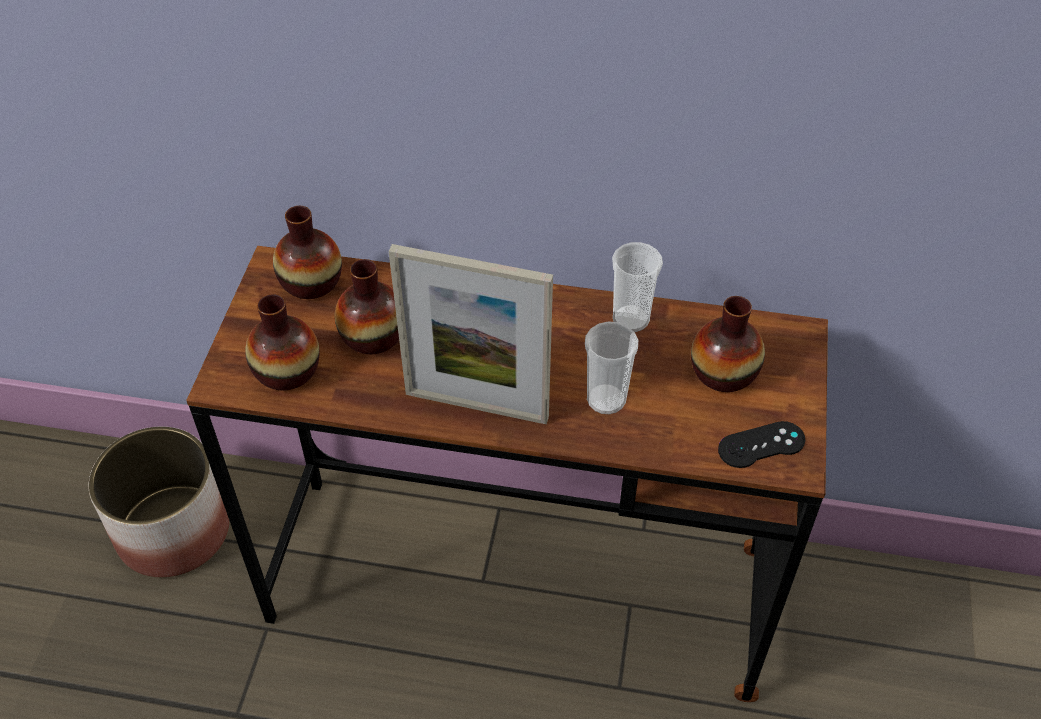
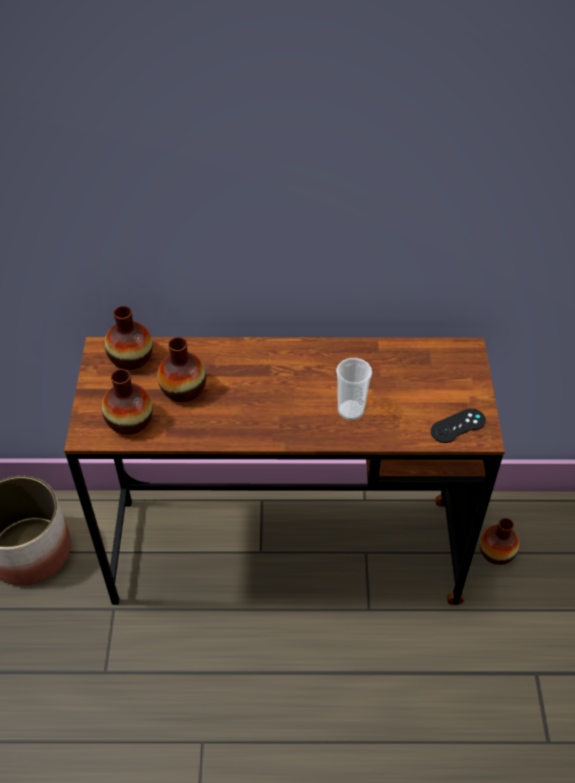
camera: 10 degrees left, 0 degrees up
(476, 405) = (265, 426): picture frame -> none
(631, 319) = (355, 354): cup -> none
(723, 372) = (423, 382): vase -> vase (496, 552)

